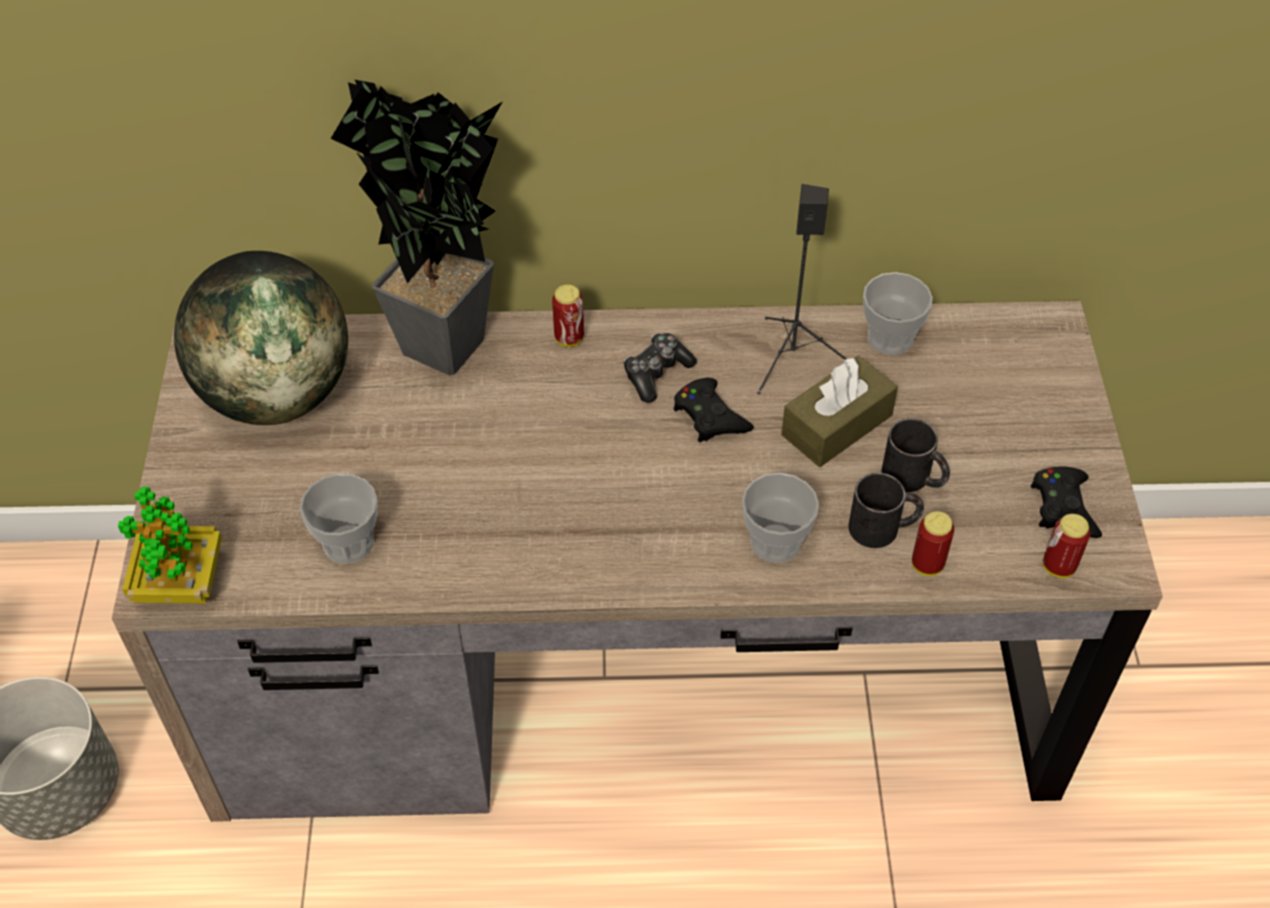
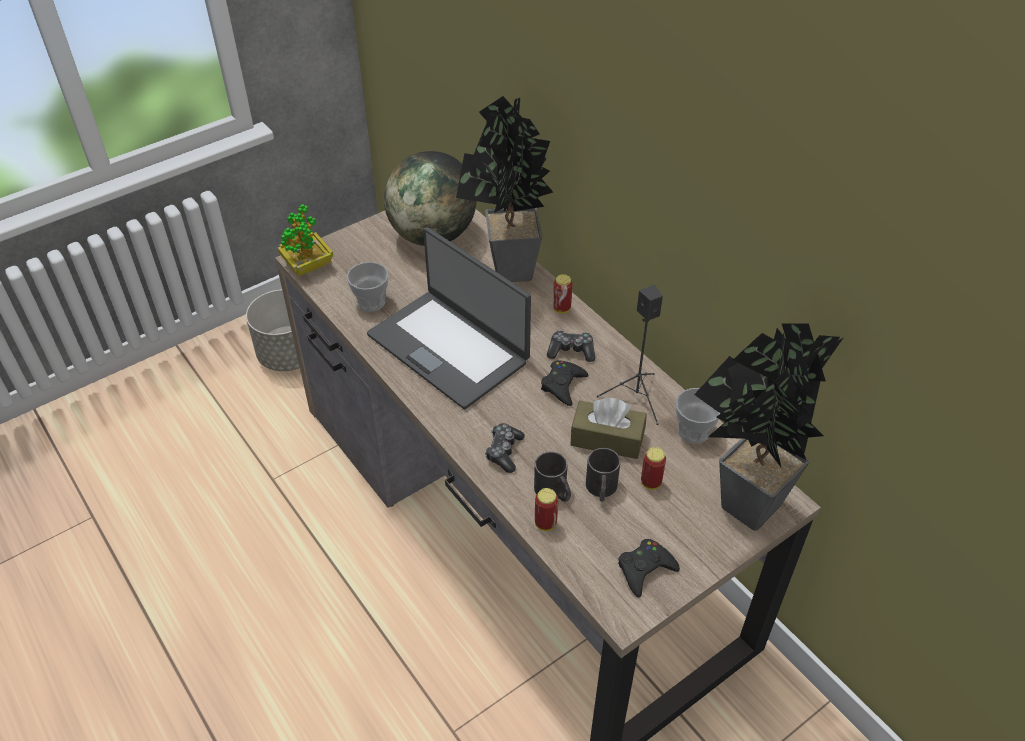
camera: 55 degrees right, 5 degrees down
(530, 499) = (449, 347): none -> laptop
(775, 542) = (504, 452): cup -> game controller
(1034, 367) = (740, 508): none -> potted plant
(1058, 567) = (597, 586): can -> can (650, 482)

